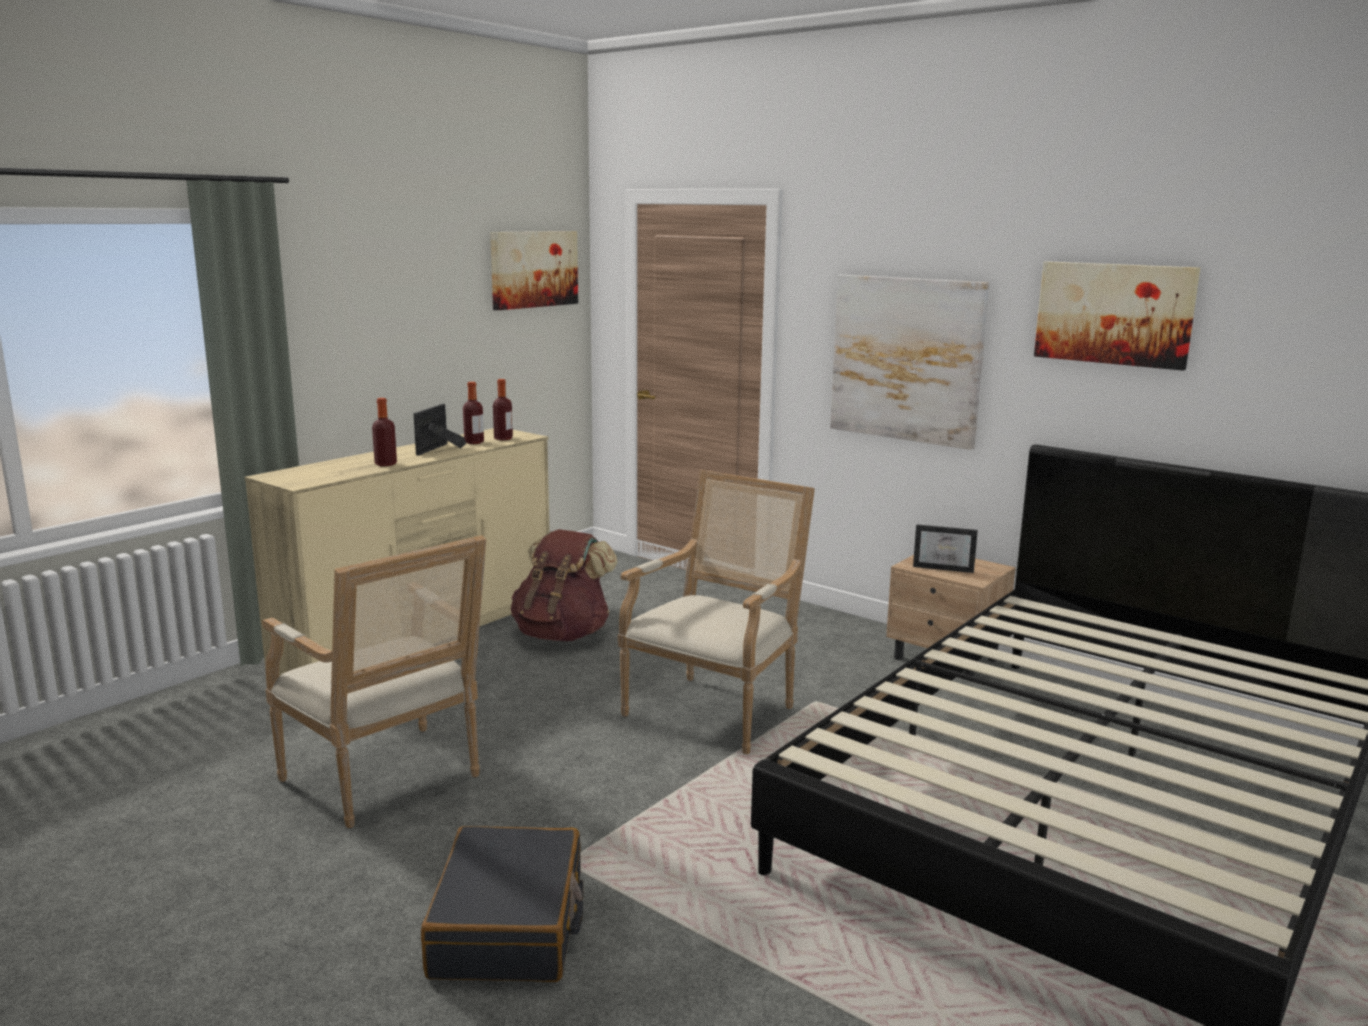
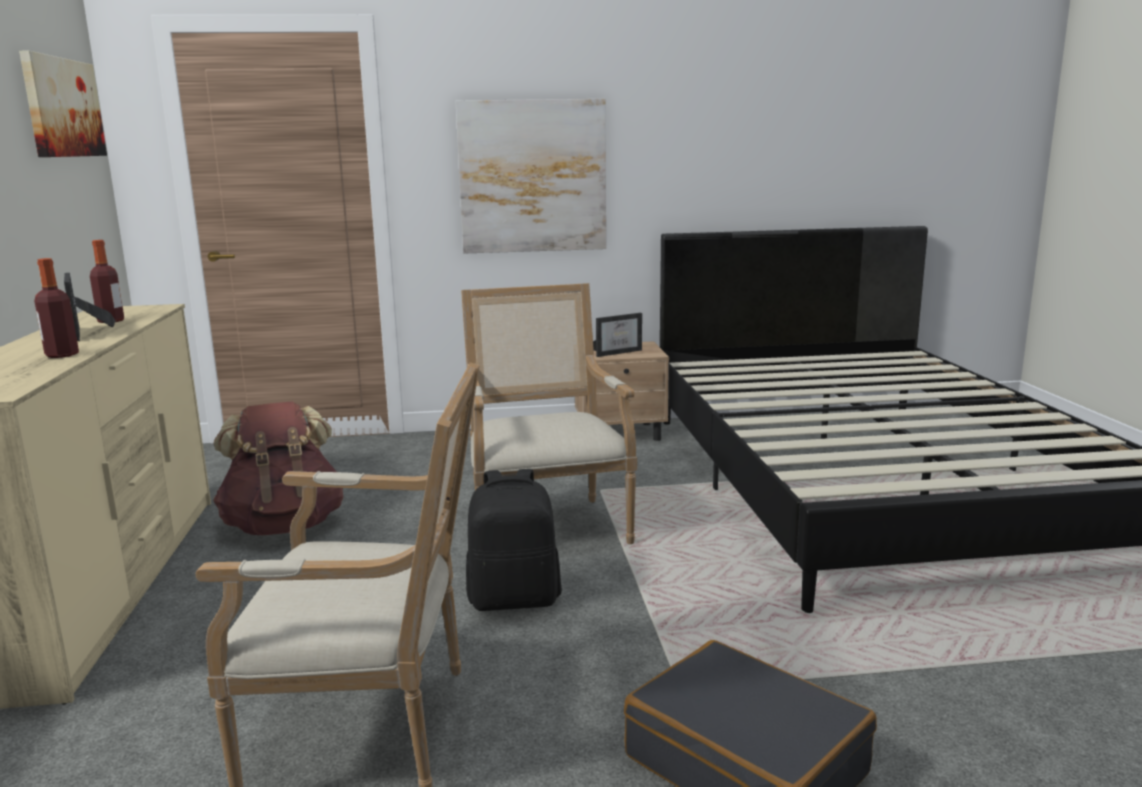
camera: 45 degrees left, 0 degrees up
(503, 438) = (137, 313): bottle -> none
(593, 750) = (515, 599): none -> black backpack
(1114, 313) = (709, 118): picture -> none

